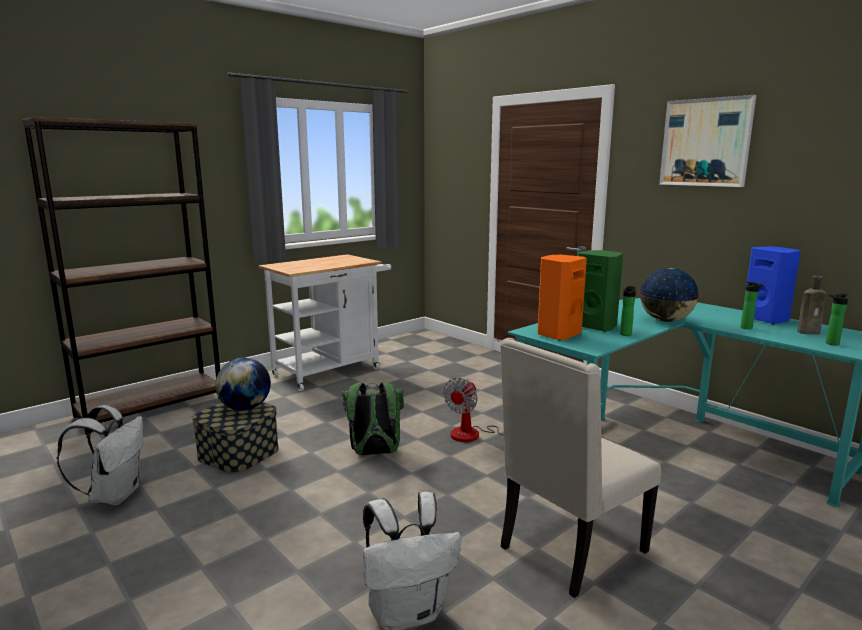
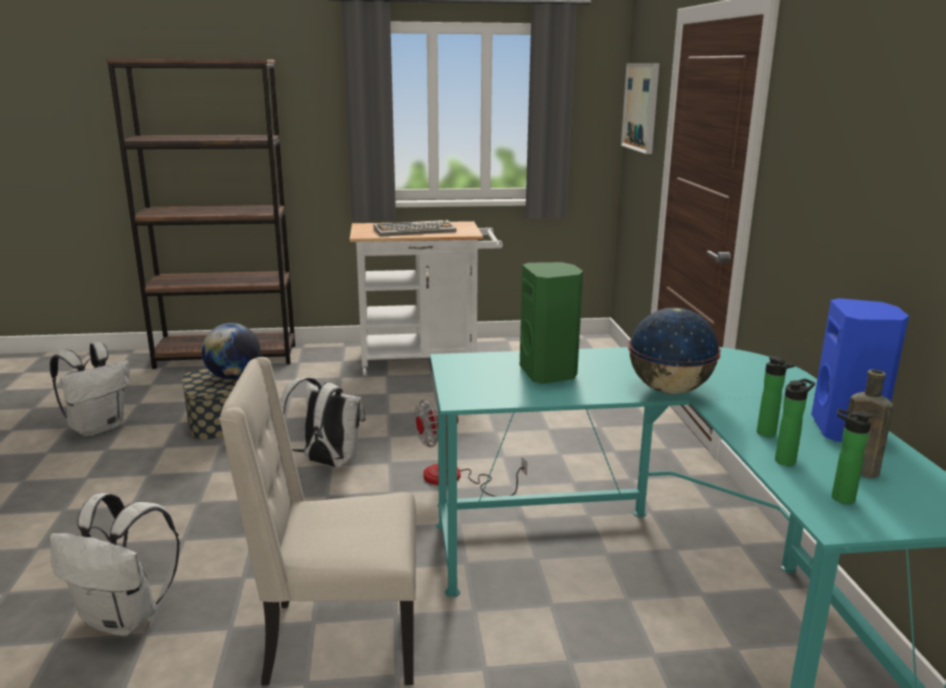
camera: 35 degrees right, 5 degrees up
(324, 263) = (415, 230): none -> keyboard
(374, 453) = (327, 462): green backpack -> white backpack
(557, 334) = (472, 372): orange speaker -> none
(626, 334) = (557, 394): bottle -> bottle (787, 460)
(706, 142) = (855, 100): picture -> picture (641, 107)

